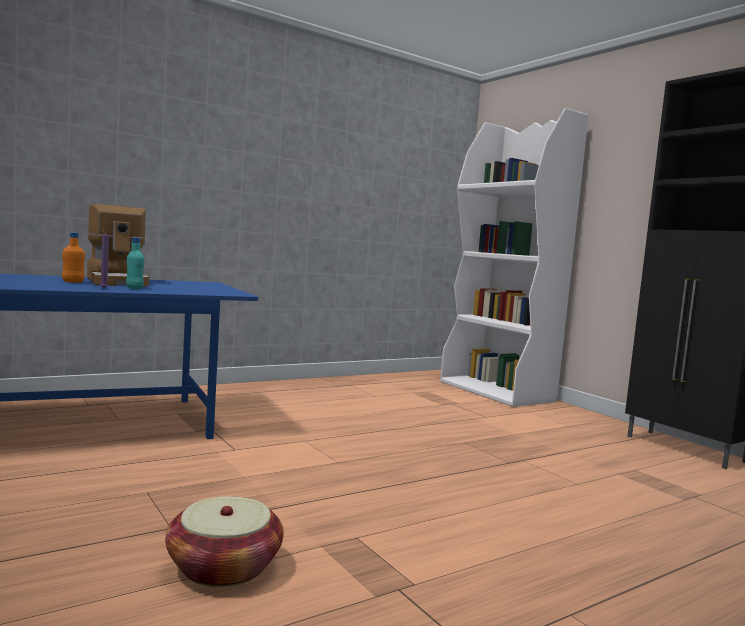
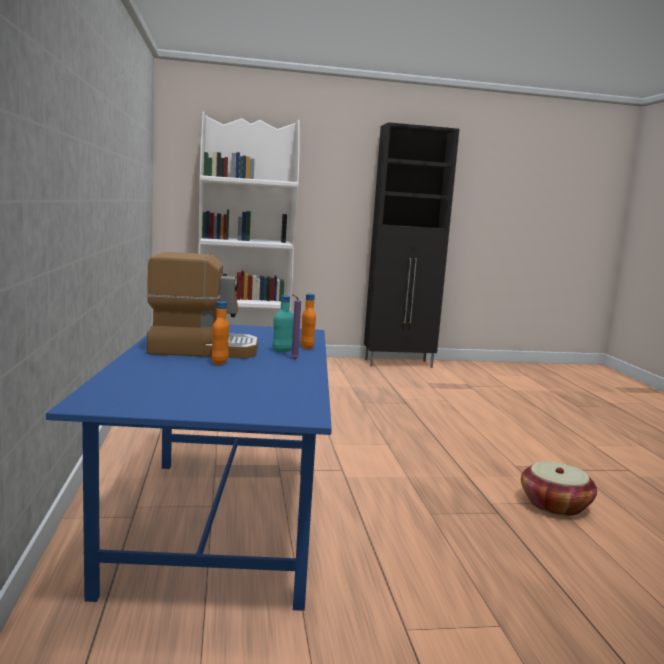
camera: 65 degrees left, 5 degrees up
(159, 291) = (307, 347): none -> orange bottle

